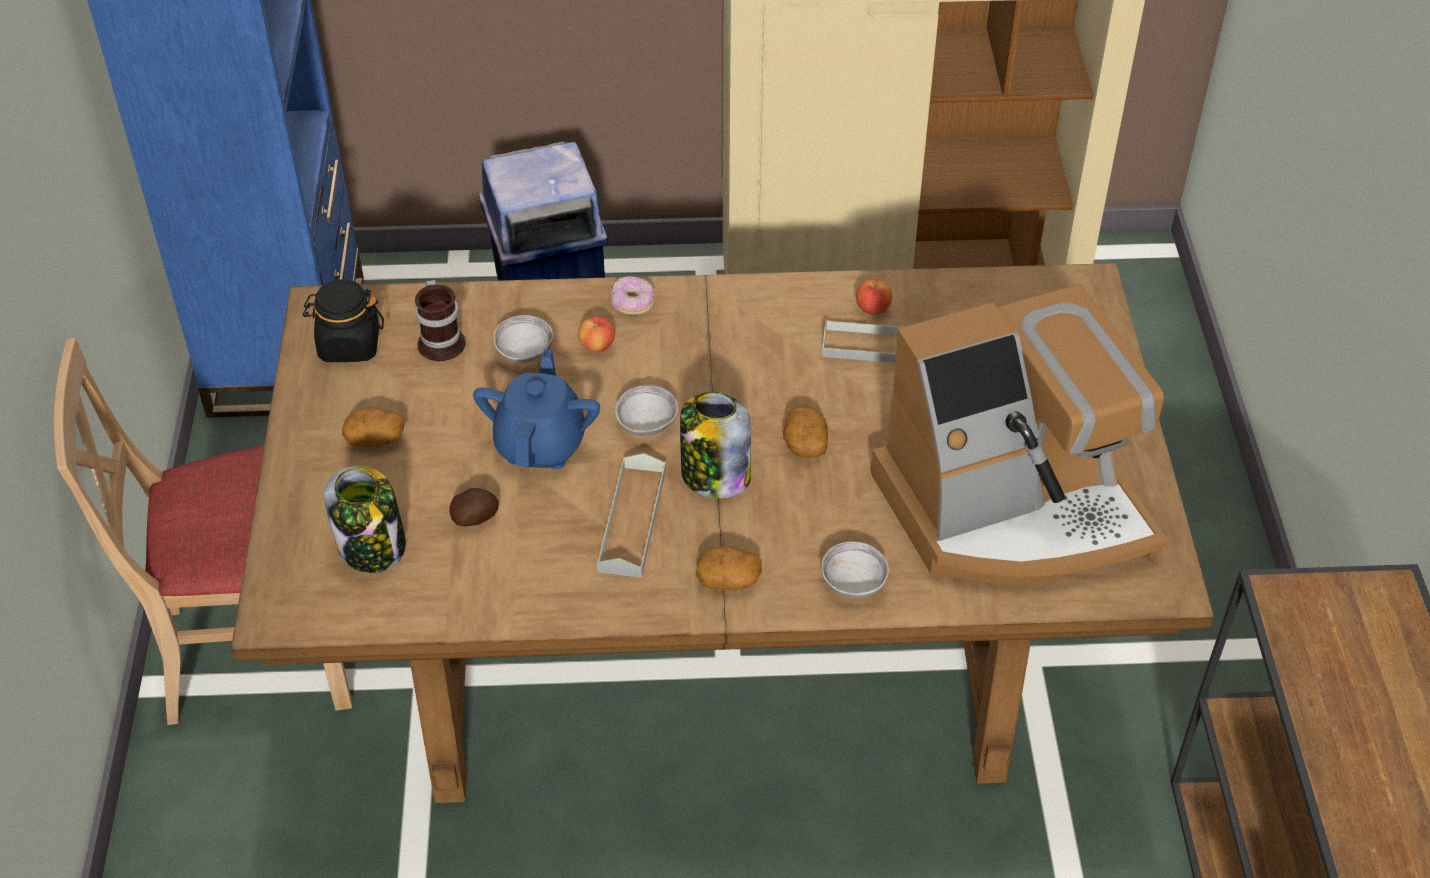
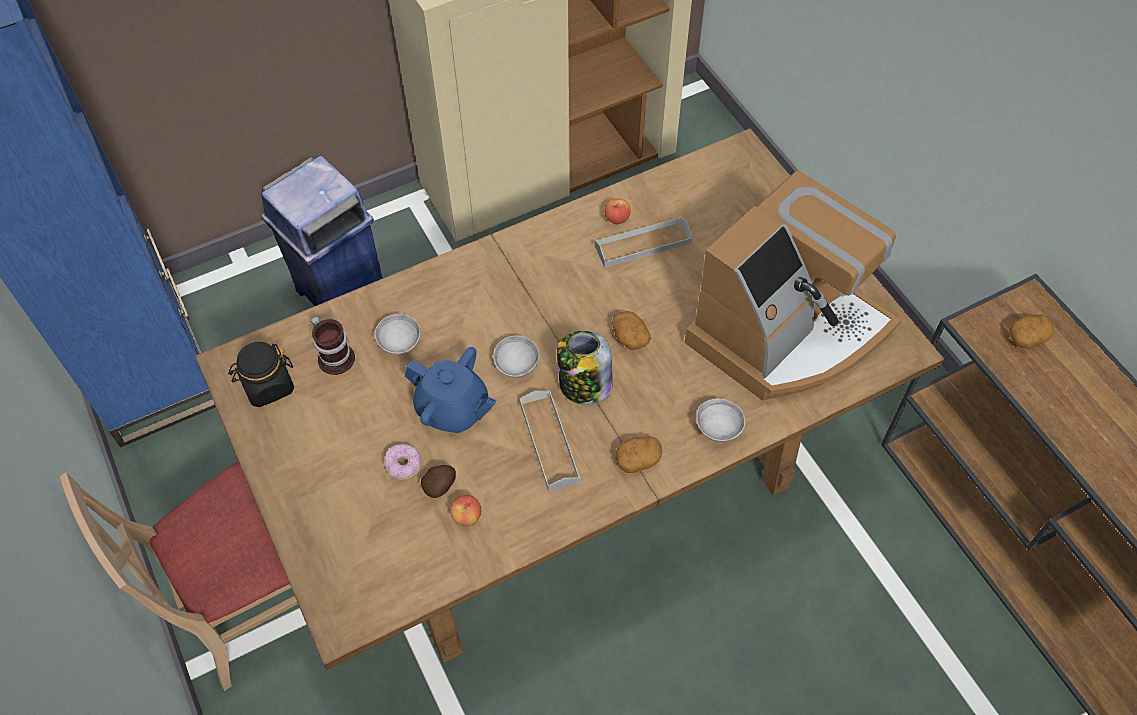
camera: 25 degrees left, 10 degrees up
(372, 547) = (380, 539): jar -> none
(376, 438) = (332, 453): potato -> potato (1027, 337)
(541, 444) = (453, 409): blue teapot -> blue teapot turned 135 degrees clockwise
(597, 345) = (448, 317): apple -> apple (466, 516)
(632, 303) = (454, 275): donut -> donut (403, 466)

